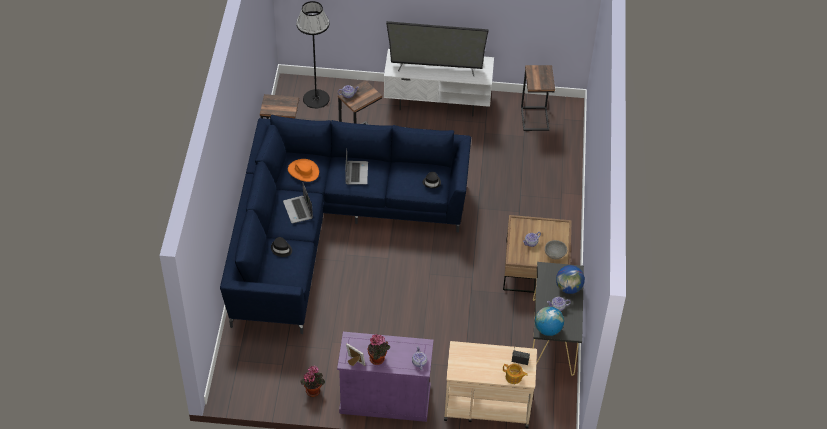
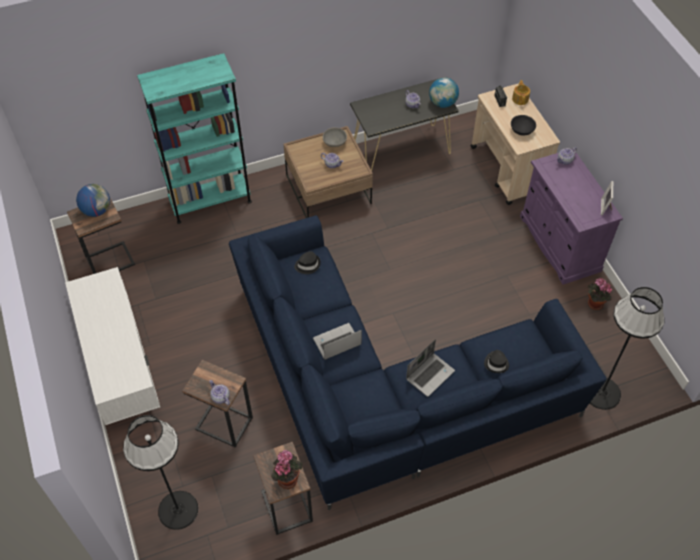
camera: 115 degrees left, 5 degrees up
(238, 350) = (602, 393): none -> black floor lamp
(303, 171) = (367, 399): orange hat -> none
(378, 359) = (586, 191): potted plant -> potted plant (287, 478)
(436, 67) = (110, 334): television -> none
(475, 358) = (522, 130): none -> black bowl
(564, 190) = (210, 201): none -> turquoise bookcase
(569, 288) = (384, 104): globe -> globe (97, 210)

